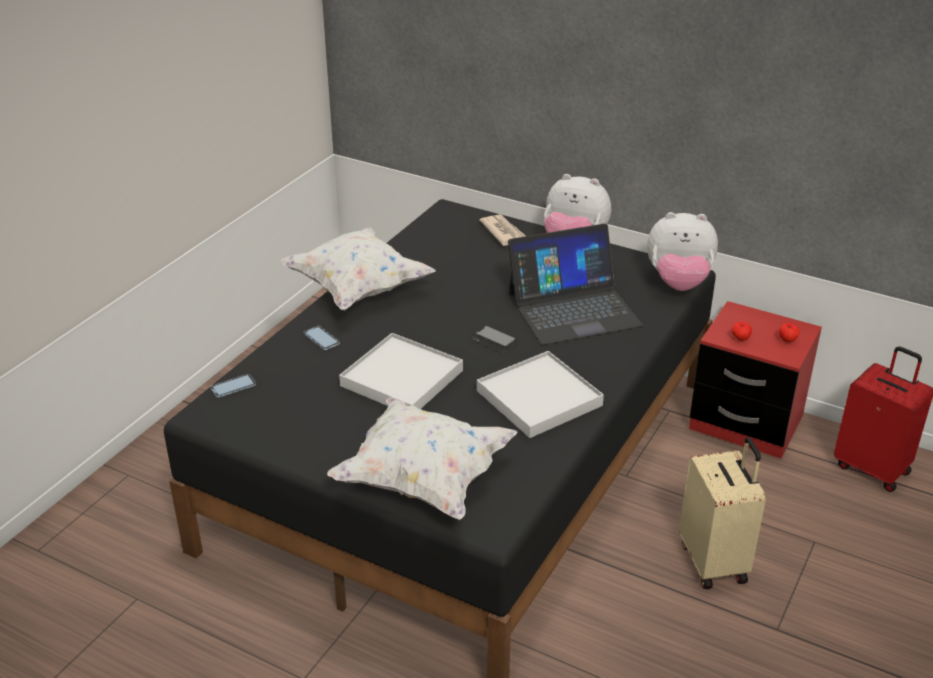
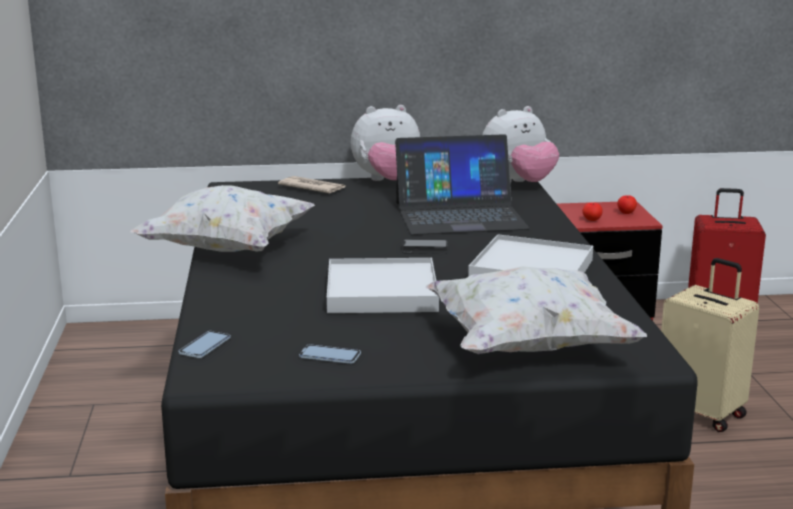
camera: 35 degrees left, 15 degrees down
(321, 339) = (247, 289): phone -> phone (330, 356)
(573, 309) = (459, 215): laptop -> laptop turned 45 degrees clockwise

